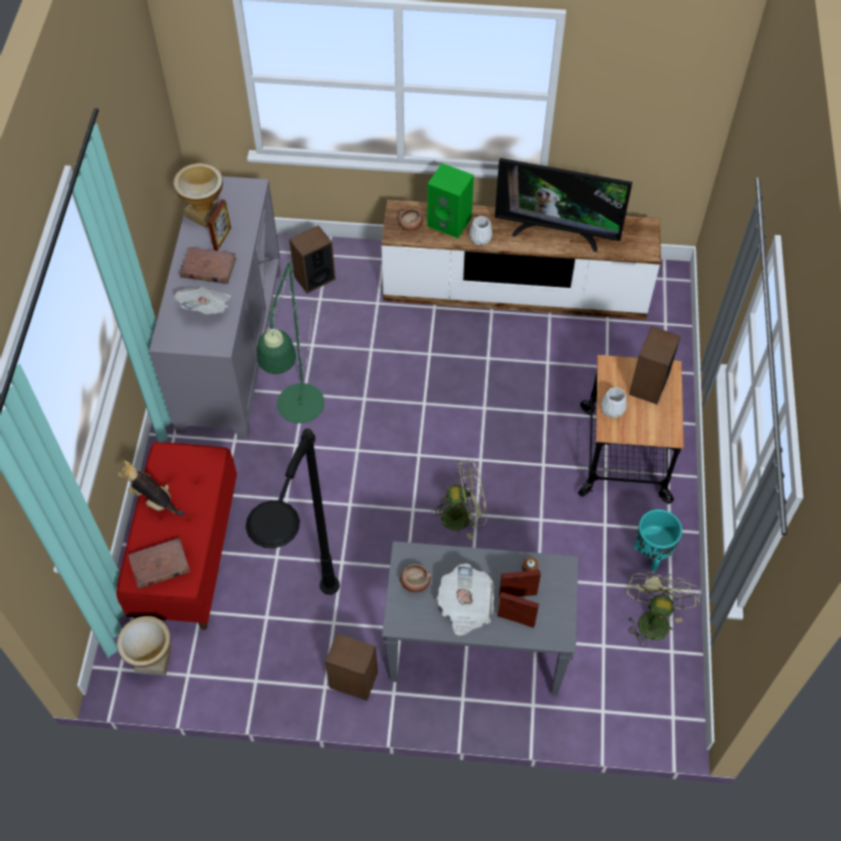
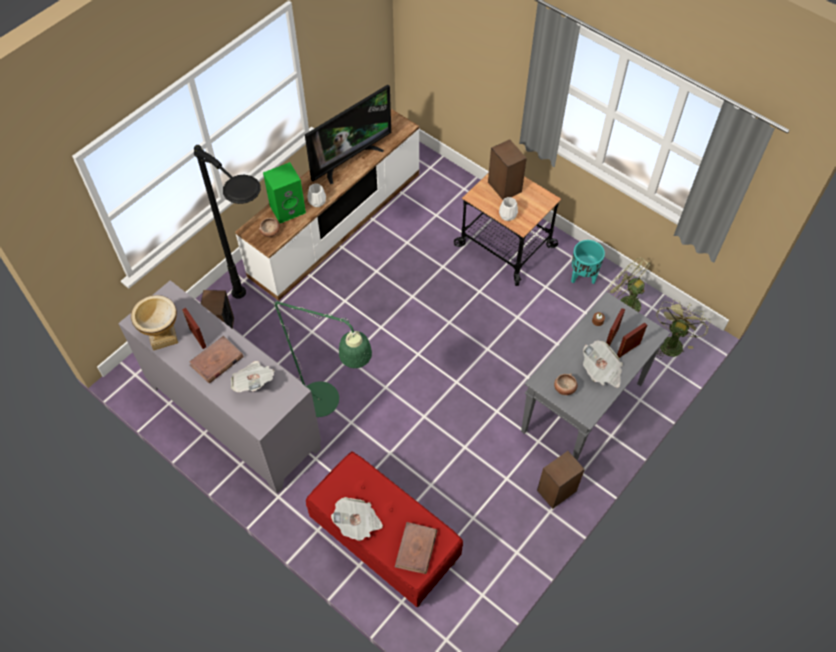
camera: 55 degrees left, 0 degrees up
(153, 660) = (454, 612): vase -> none
(154, 500) = (358, 523): plush toy -> newspaper
(311, 643) = (512, 501): black floor lamp -> black floor lamp (265, 321)
(462, 515) = (482, 356): green fan -> green fan (671, 342)

